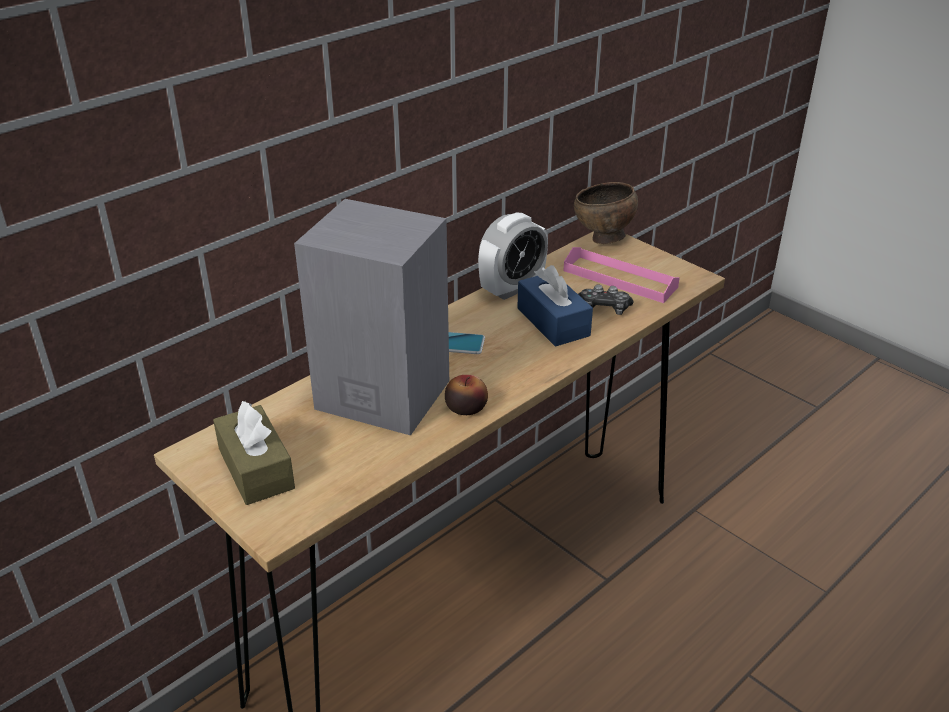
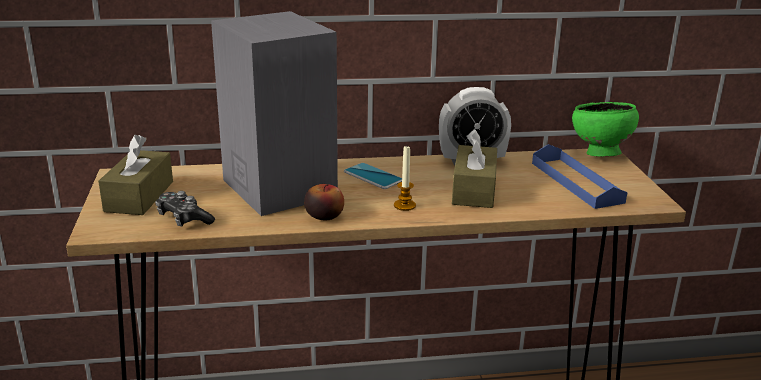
camera: 35 degrees right, 10 degrees down
(519, 365) = (404, 205): none -> candle
(553, 322) = (474, 190): blue tissue box -> brown tissue box
(603, 239) = (599, 155): brown bowl -> green bowl
(603, 309) = (531, 195): game controller -> game controller (183, 218)
(620, 279) = (576, 182): pink tray -> blue tray

